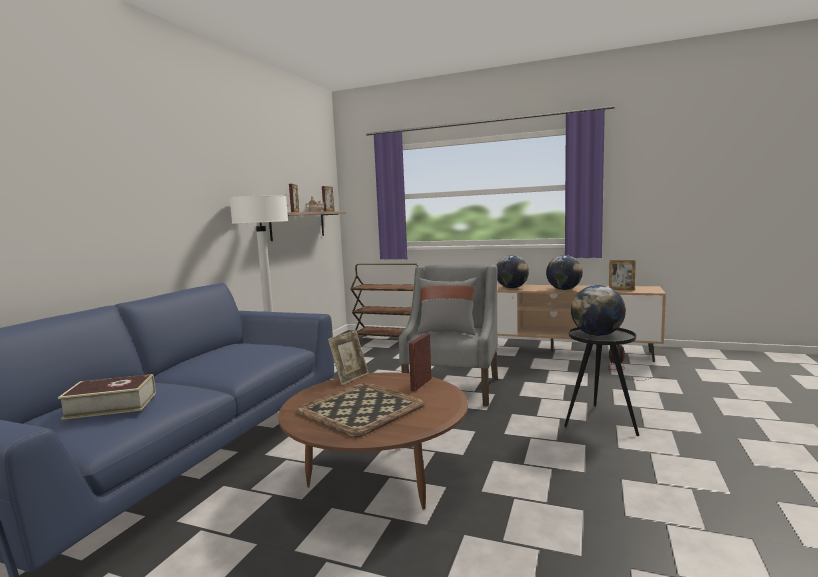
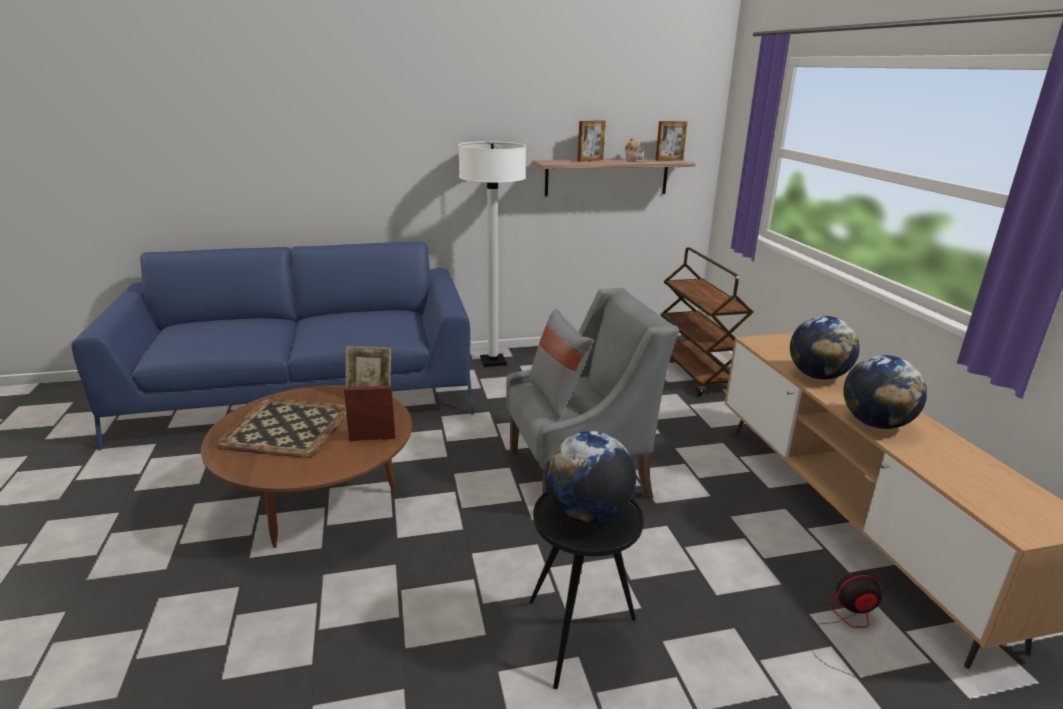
camera: 55 degrees right, 15 degrees up
(111, 405) = (205, 333): book -> none
(621, 289) = (974, 486): picture frame -> none

